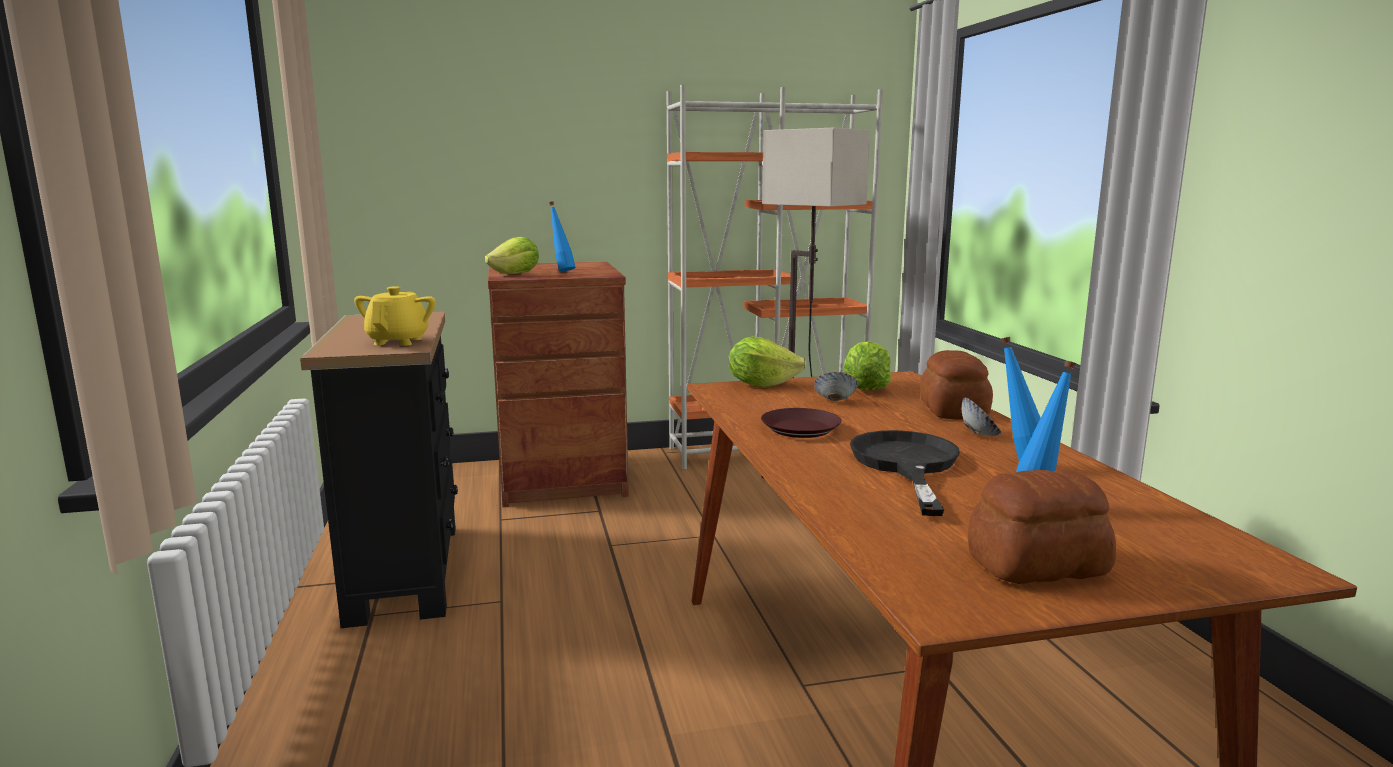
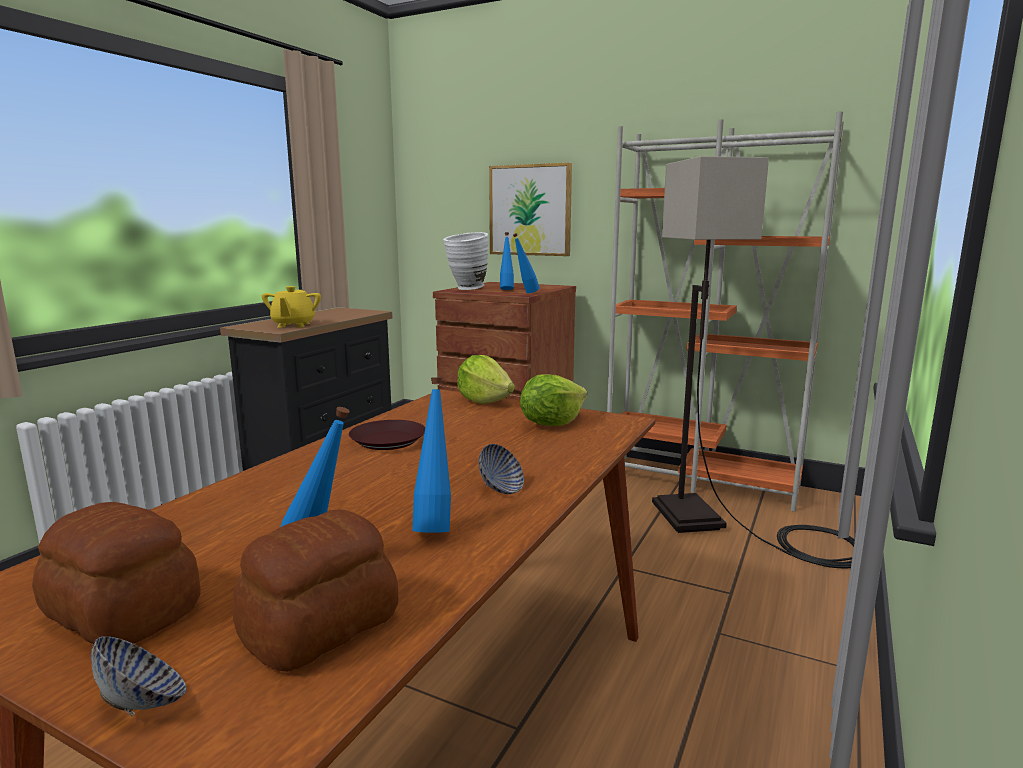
camera: 40 degrees right, 0 degrees up
(398, 341) = (293, 325): yellow teapot -> yellow teapot turned 135 degrees clockwise
(515, 274) = (466, 289): lettuce -> white vase
(537, 173) = (530, 210): none -> picture
(602, 273) = (525, 293): none -> blue bottle
(835, 401) = (490, 427): bowl -> bowl (144, 702)
(906, 465) = (352, 492): black frying pan -> none
(954, 410) = (560, 461): bread -> bread (322, 626)

